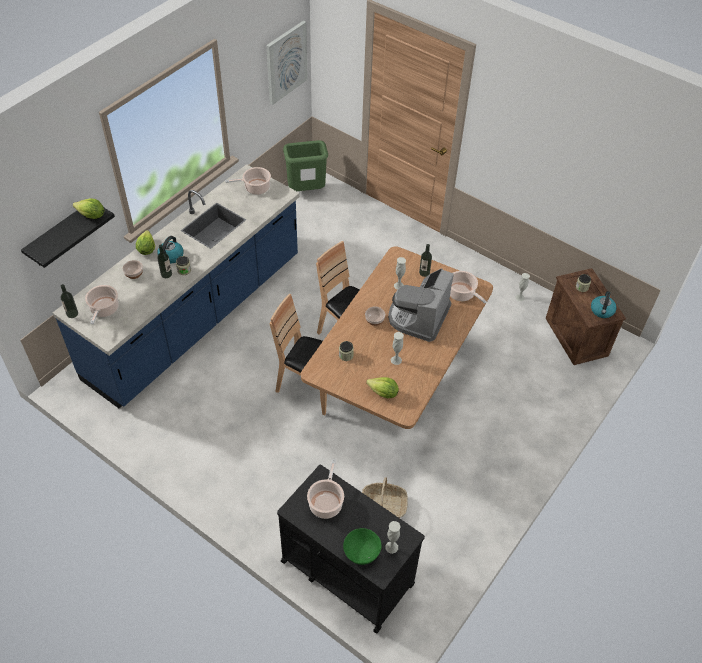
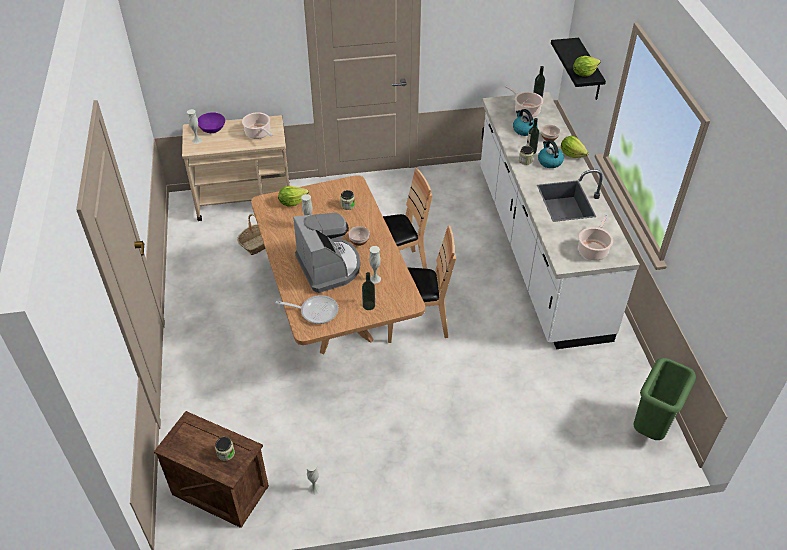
camera: 135 degrees right, 5 degrees down
(196, 317) = (538, 250): blue counter -> white counter
(286, 62) = (737, 289): picture -> none
(346, 572) = (245, 201): black cart -> beige cart
(361, 552) = (212, 129): green bowl -> purple bowl
(462, 294) = (315, 311): cooking pot -> frying pan
(602, 311) = (184, 440): kettle -> kettle (524, 130)

